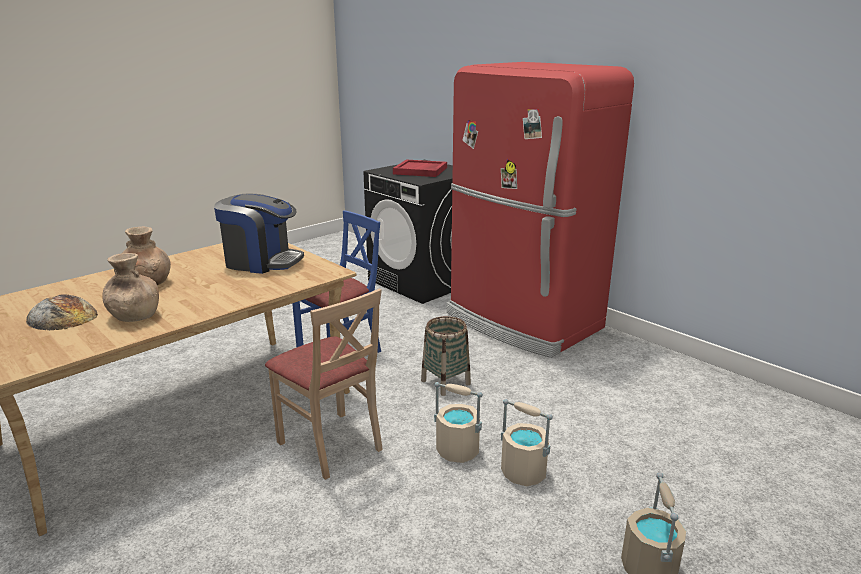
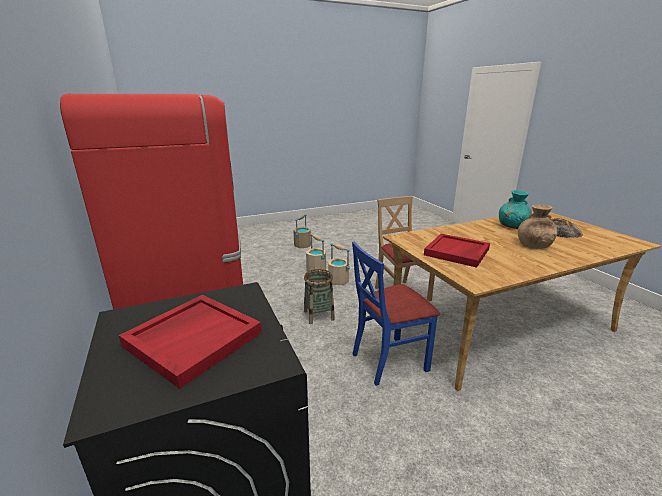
camera: 160 degrees left, 0 degrees up
(134, 316) = (512, 226): brown vase -> turquoise vase
(262, 261) = (457, 252): coffee machine -> red tray

